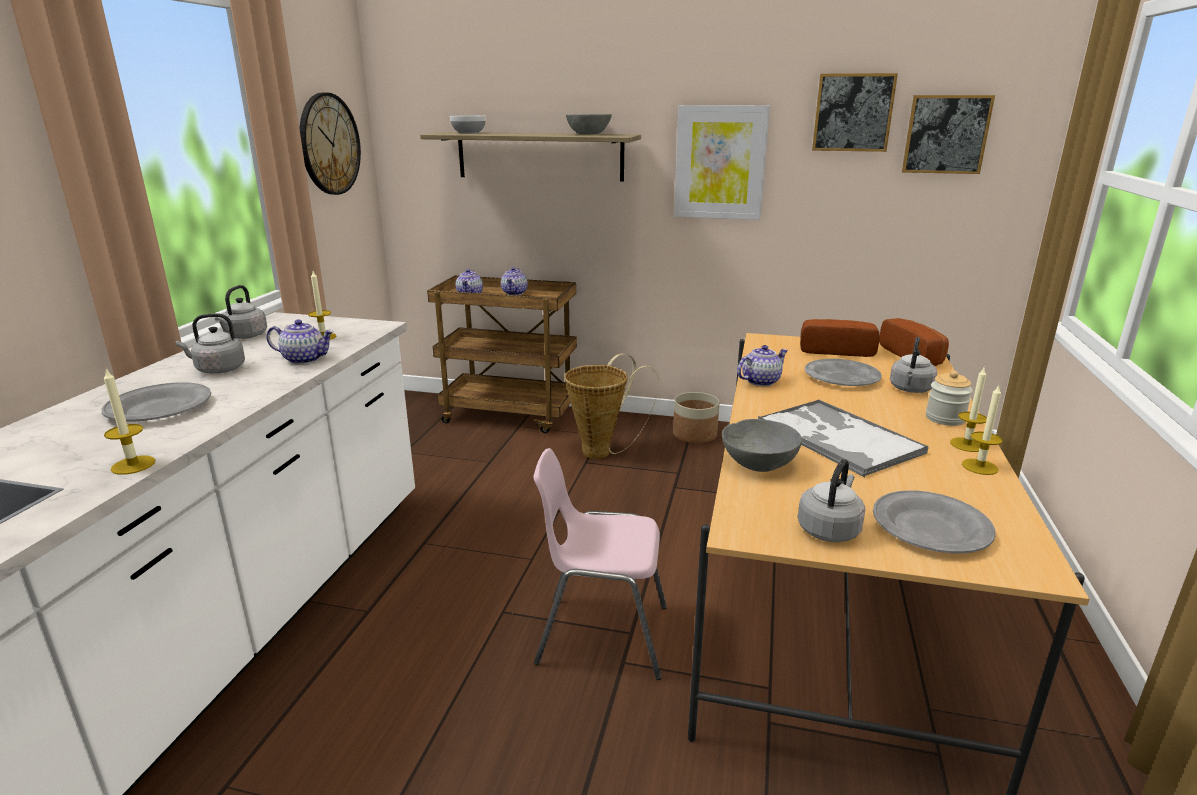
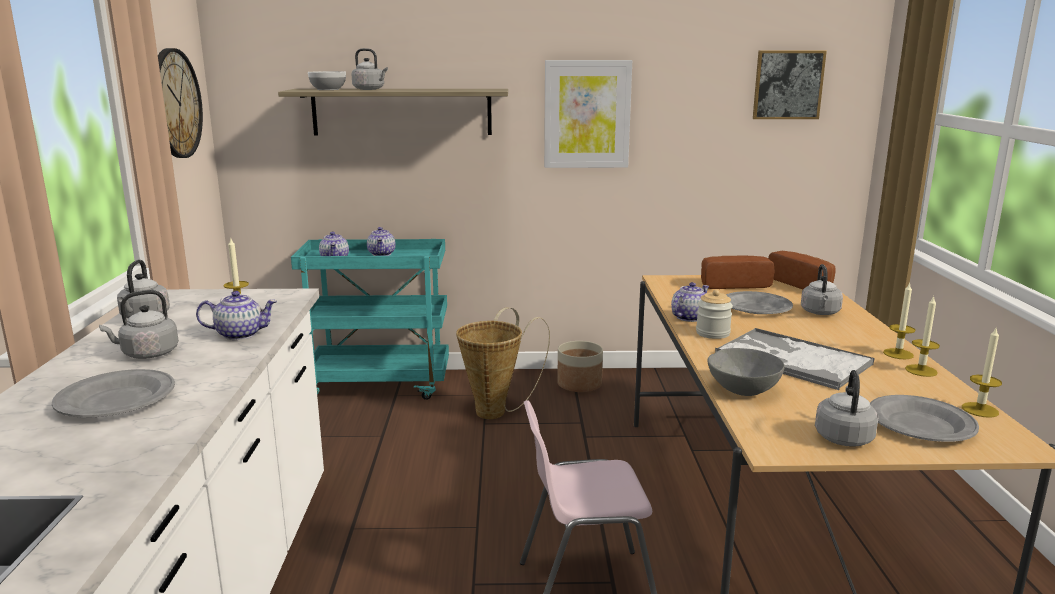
camera: 15 degrees left, 5 degrees down
(133, 465) = (146, 461): candle -> candle (980, 410)
(506, 133) = (370, 89): none -> grey kettle
(511, 415) = (381, 385): brown cart -> turquoise cart
(588, 134) = (458, 89): grey bowl -> none
(853, 112) = (707, 66): picture -> none
(945, 418) = (865, 334): jar -> jar (712, 333)

